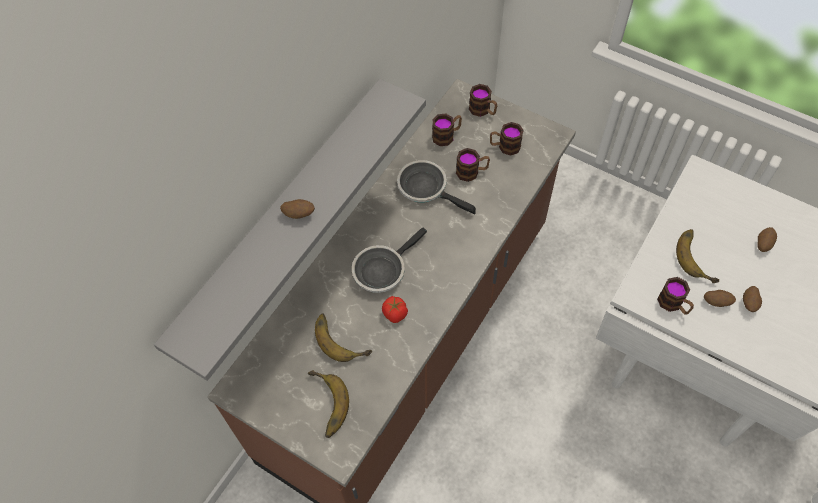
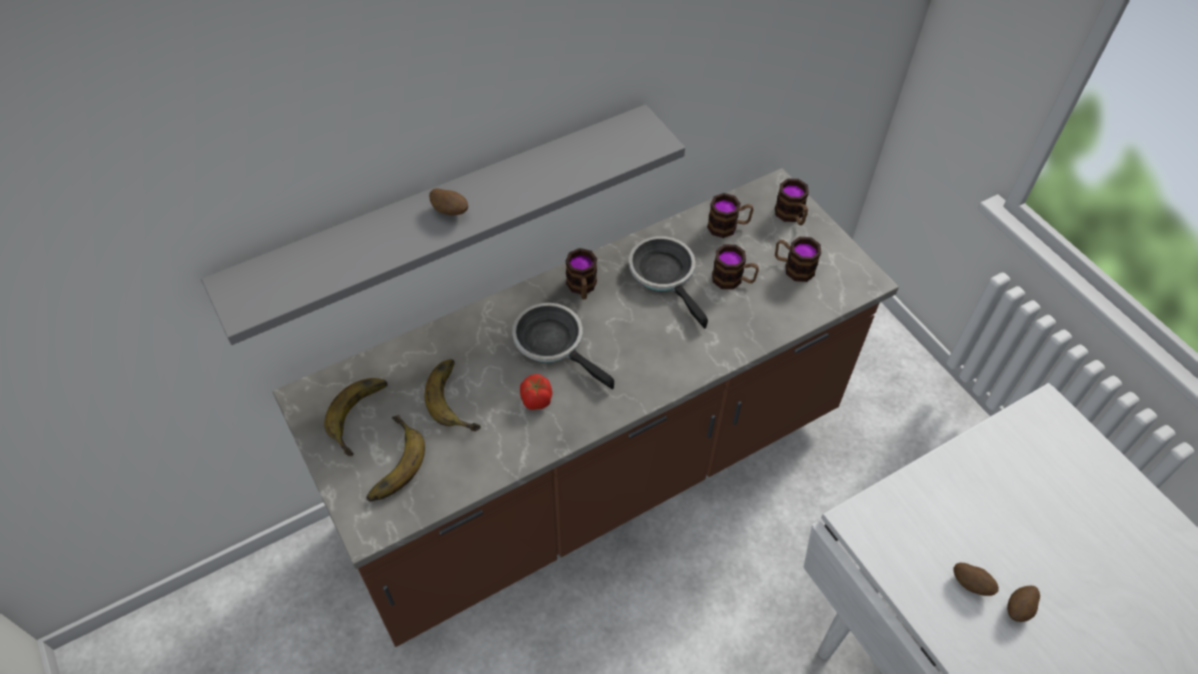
camera: 25 degrees right, 5 degrees down
(382, 270) = (553, 343): frying pan -> frying pan turned 60 degrees clockwise
(673, 304) = (906, 558): mug -> mug (582, 288)
(698, 257) = (979, 515): banana -> banana (364, 417)
(763, 244) = (1086, 541): potato -> none

